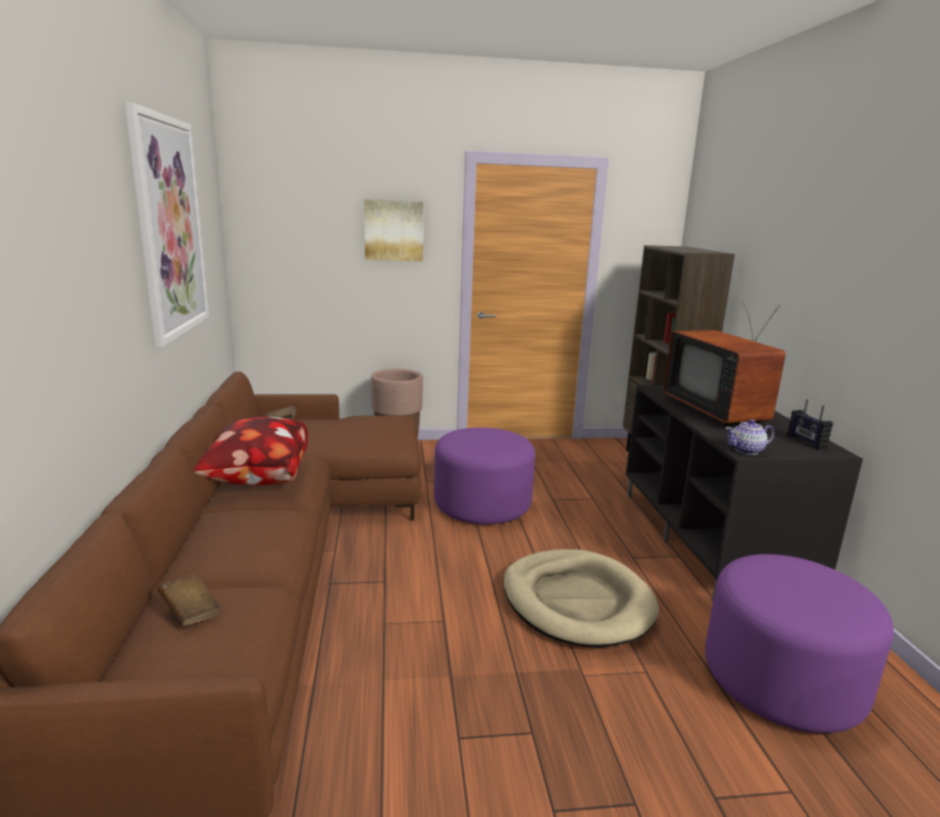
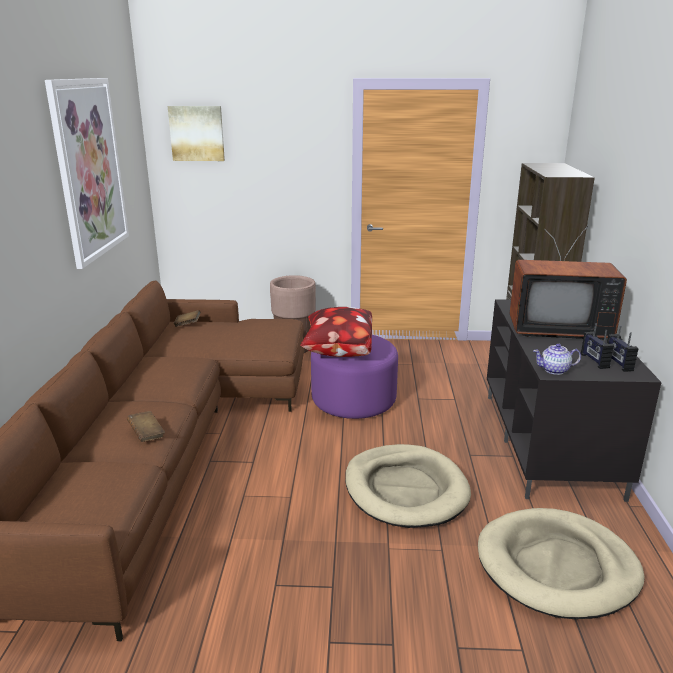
camera: 10 degrees right, 5 degrees up
(191, 612) = (83, 478): brown book -> brown book (147, 434)
(256, 478) = (155, 374): pillow -> pillow (338, 352)
(394, 230) = (290, 153): picture -> picture (197, 133)
(719, 411) = (556, 329): television -> television turned 75 degrees counterclockwise
(780, 440) = (594, 361): none -> radio
(782, 680) = (557, 567): purple ottoman -> beige dog bed

